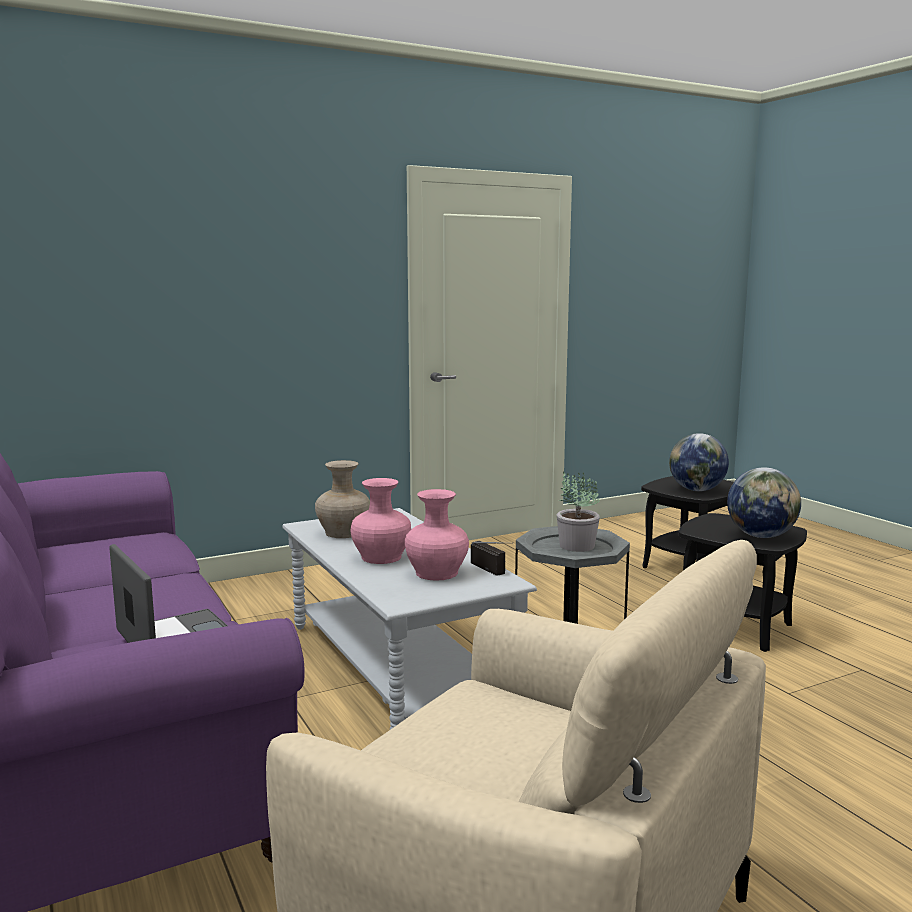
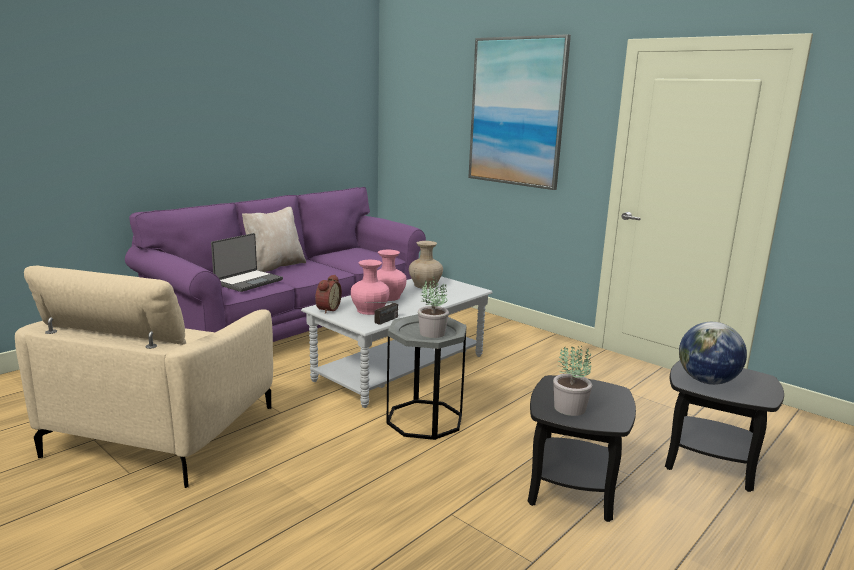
camera: 70 degrees right, 5 degrees up
(71, 622) = (275, 266): none -> beige pillow
(257, 259) = (516, 112): none -> picture
(411, 598) = (327, 309): none -> alarm clock
(761, 536) = (570, 408): globe -> potted plant

